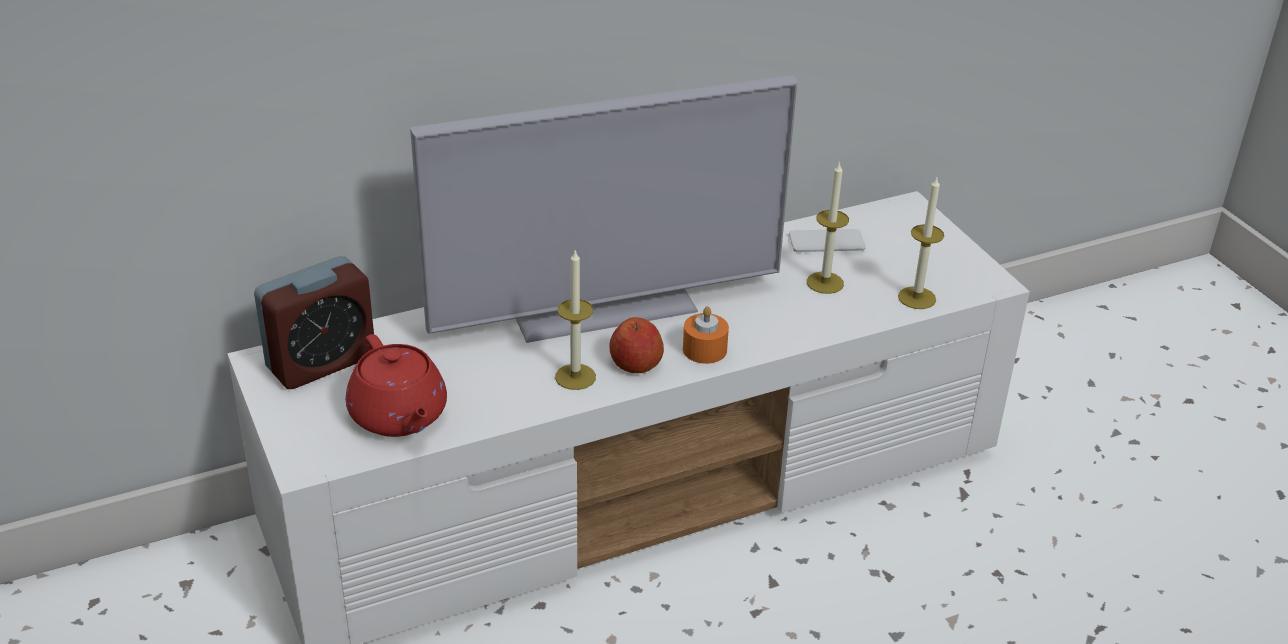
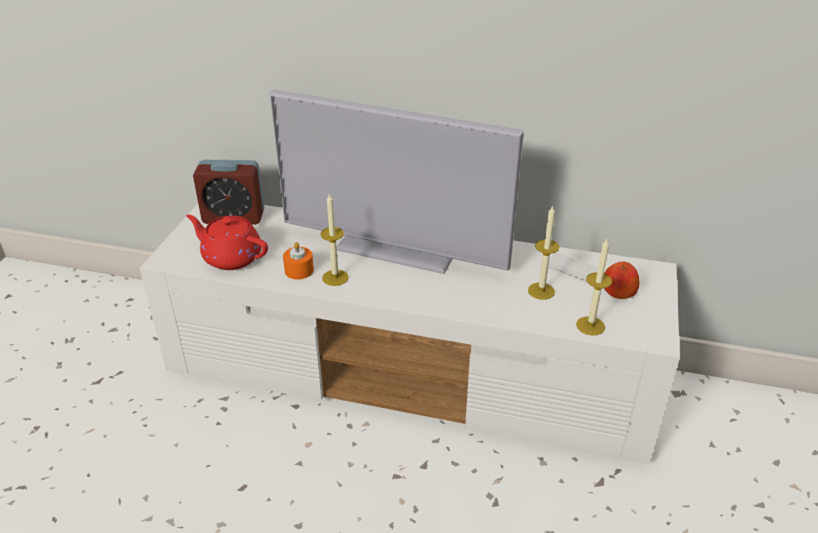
camera: 40 degrees right, 0 degrees up
(399, 416) = (231, 257): red teapot -> red teapot turned 105 degrees clockwise
(635, 364) = (373, 286): apple -> apple (618, 292)
(704, 349) = (420, 295): orange candle -> orange candle (299, 270)

